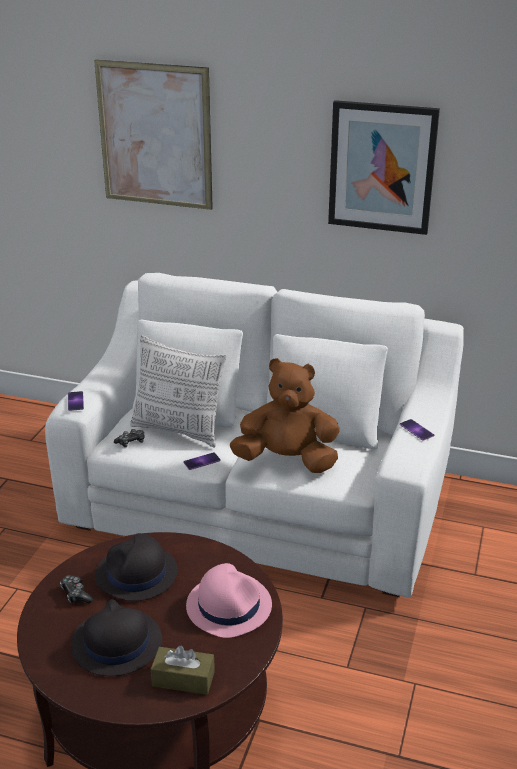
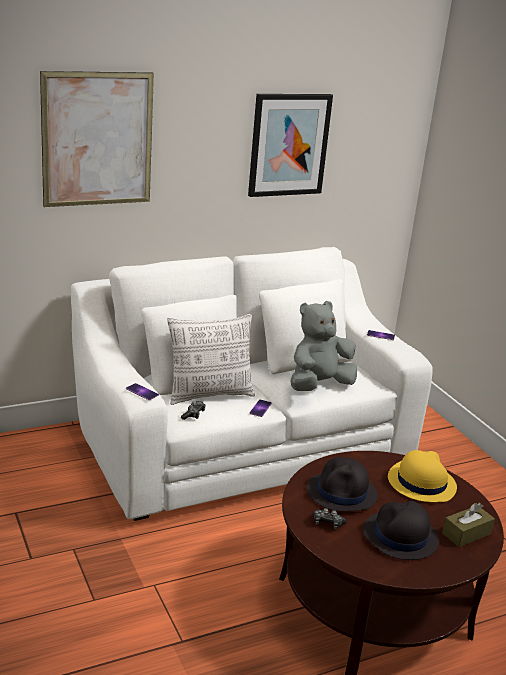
camera: 45 degrees left, 5 degrees down
(229, 605) = (421, 482): pink hat -> yellow hat
(287, 460) = (318, 385): brown plush toy -> grey plush toy

